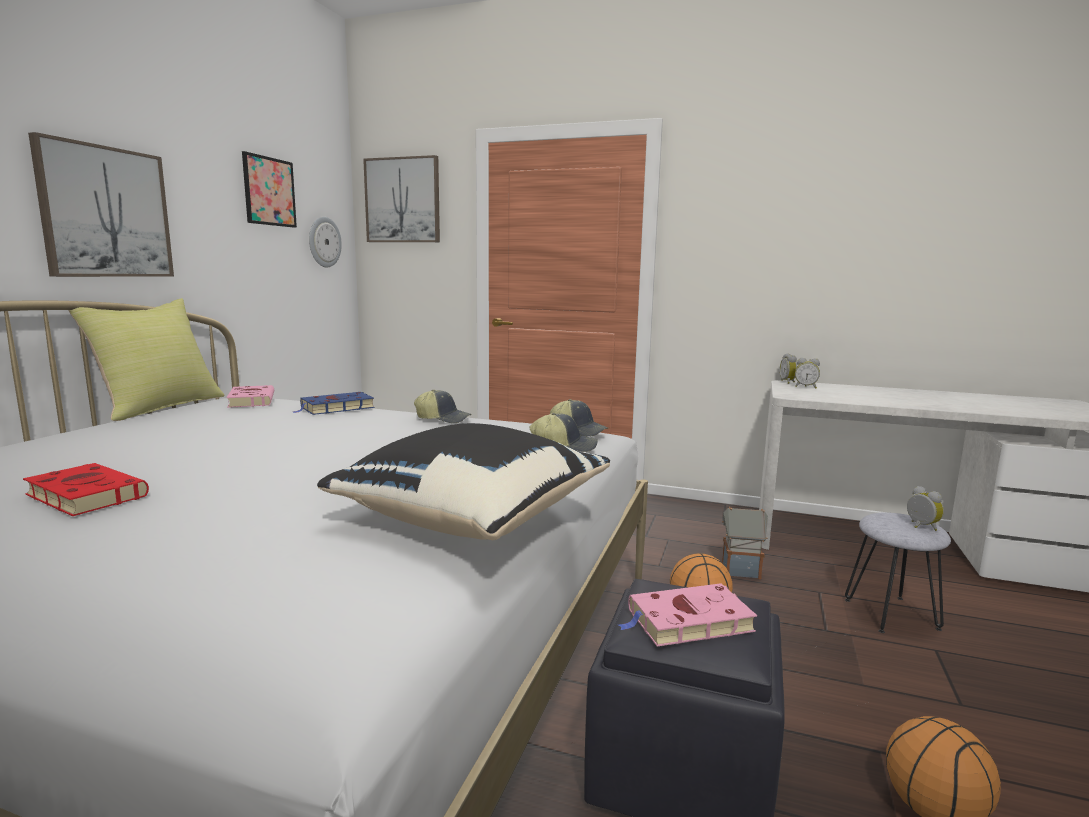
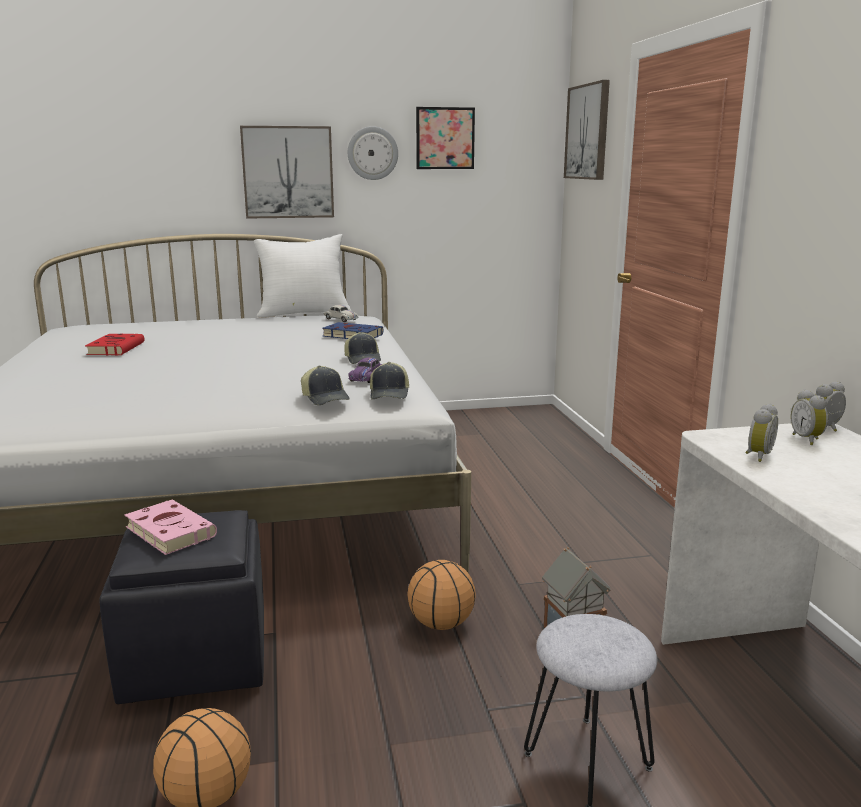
camera: 60 degrees right, 5 degrees up
(159, 407) = (304, 313): yellow pillow -> white pillow
(251, 400) = (341, 319): pink book -> white toy car
(324, 242) = (513, 180): wall clock -> wall clock (372, 153)
(471, 517) = (138, 408): black pillow -> none
(515, 427) = (367, 378): none -> purple toy car
(920, 527) = (595, 651): alarm clock -> alarm clock (757, 456)

